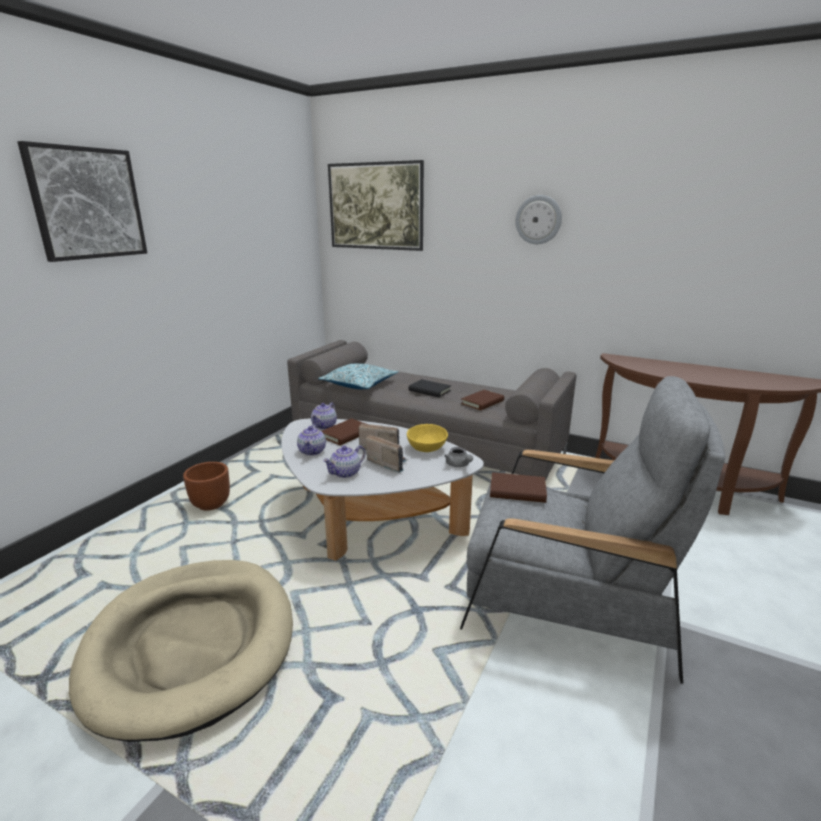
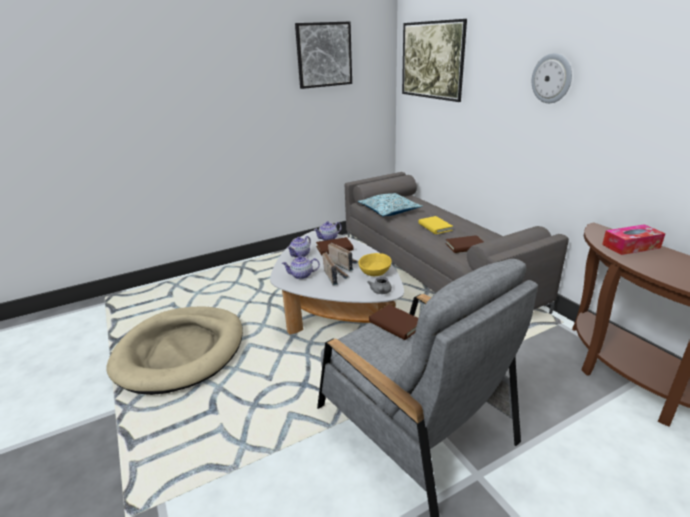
camera: 35 degrees right, 5 degrees up
(87, 203) = (199, 70): picture -> picture (324, 55)
(211, 504) = (257, 275): brown planter -> none
(429, 391) = (435, 227): black book -> yellow book
(655, 365) = (631, 246): none -> tissue box

